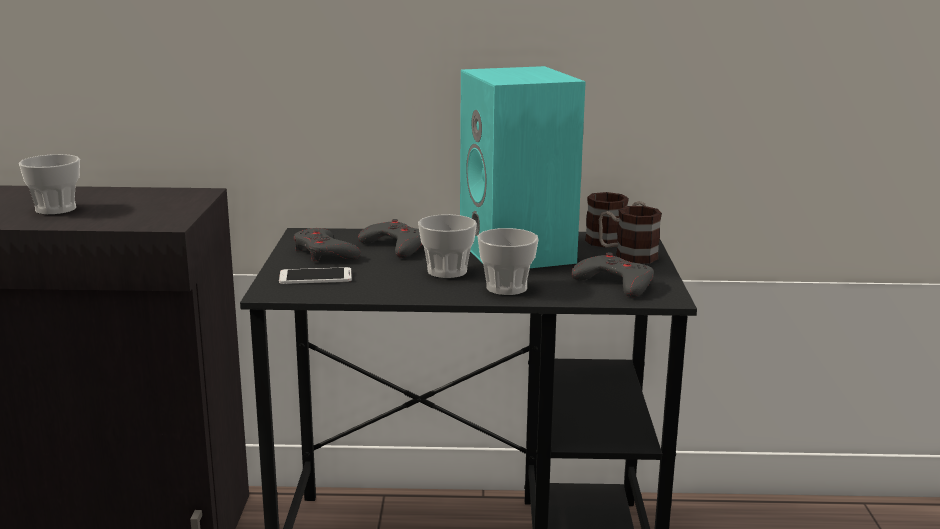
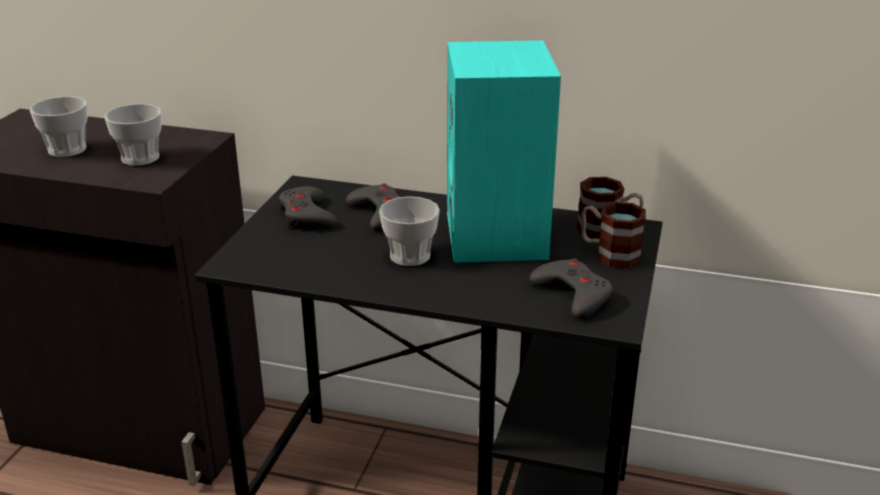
camera: 15 degrees right, 10 degrees up
(315, 277) = (280, 248): phone -> none
(506, 288) = (456, 287): cup -> cup (140, 158)

